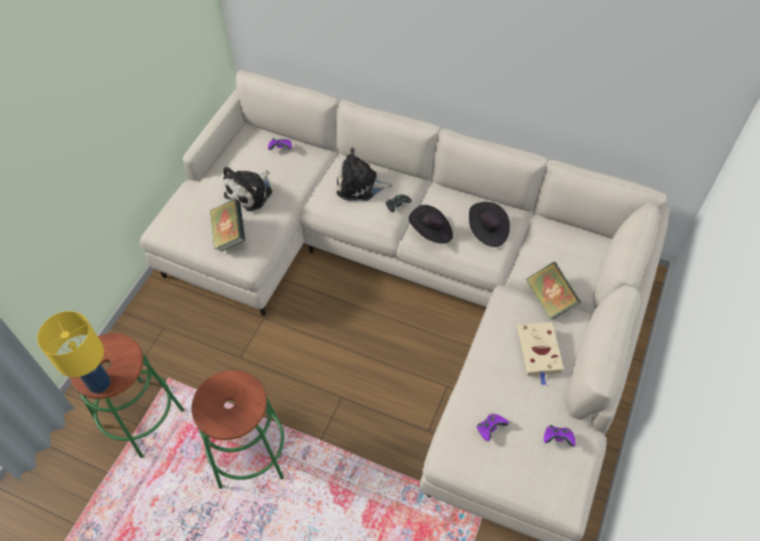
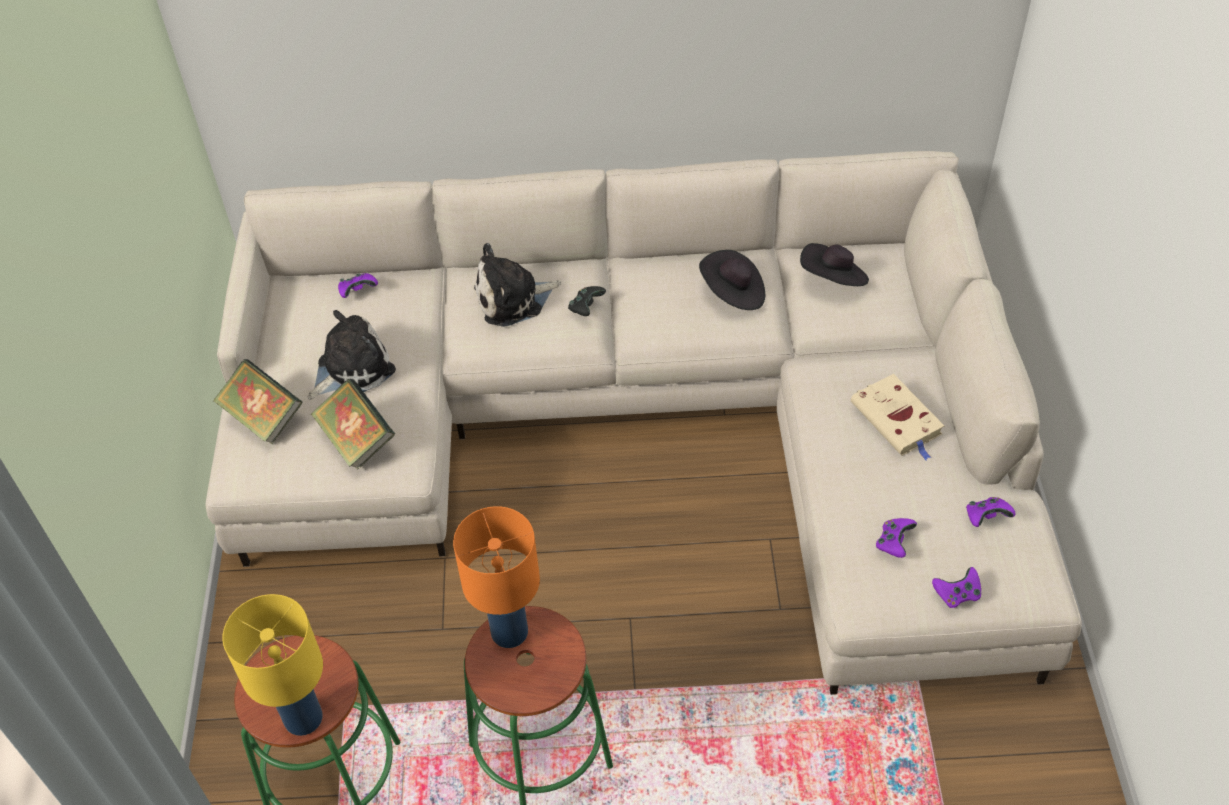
camera: 25 degrees left, 5 degrees down
(230, 383) = (510, 631): none -> orange table lamp
(251, 192) = (351, 369): plush toy -> plush toy turned 135 degrees counterclockwise
(431, 232) = (656, 324): black hat -> black hat (833, 280)
(509, 479) = (956, 595): none -> purple game controller
(549, 299) = (867, 350): book -> book (263, 417)

